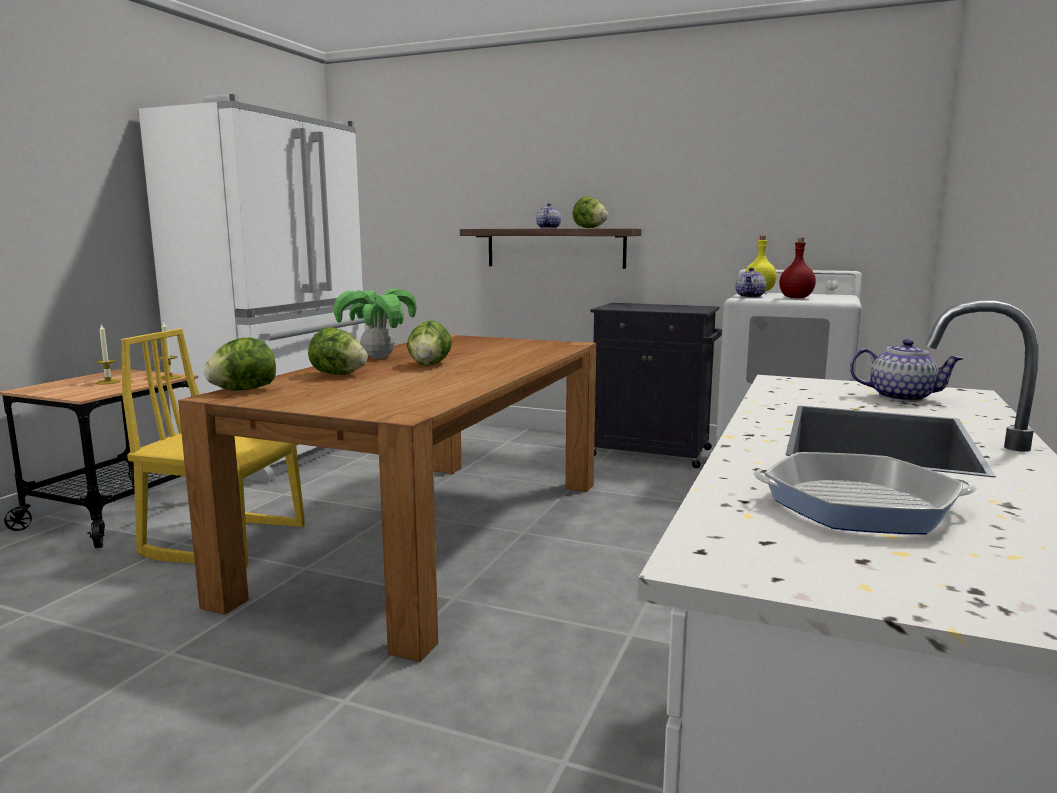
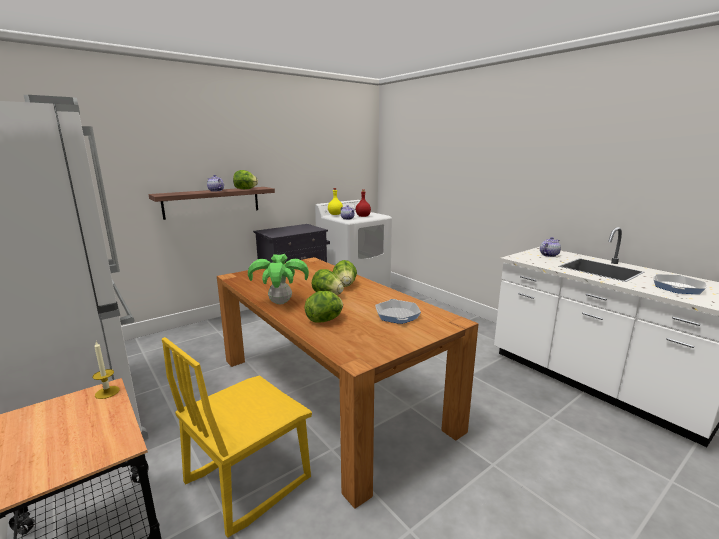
camera: 60 degrees left, 5 degrees up
(108, 382) = (64, 429): candle -> none
(243, 390) = (347, 352): lettuce -> lettuce (345, 285)
(393, 392) = (397, 315): none -> frying pan

